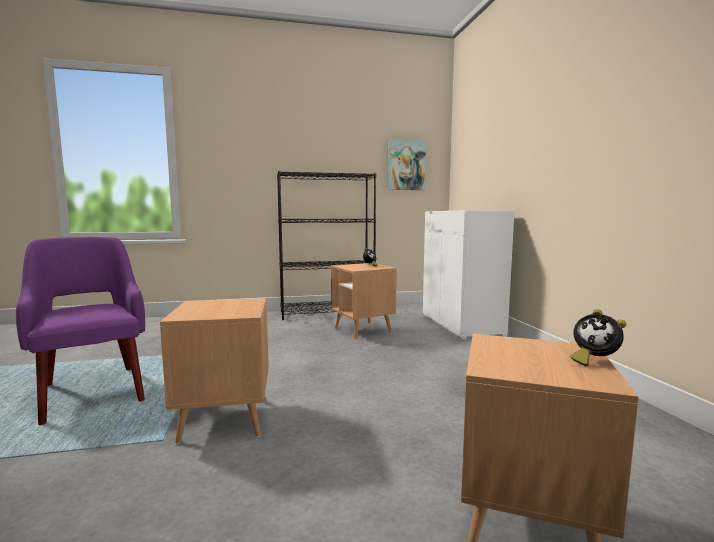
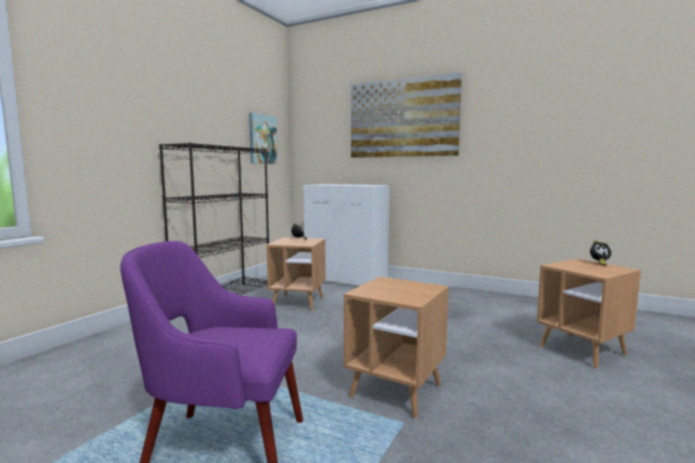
camera: 50 degrees left, 0 degrees up
(535, 117) = (403, 118): none -> picture

